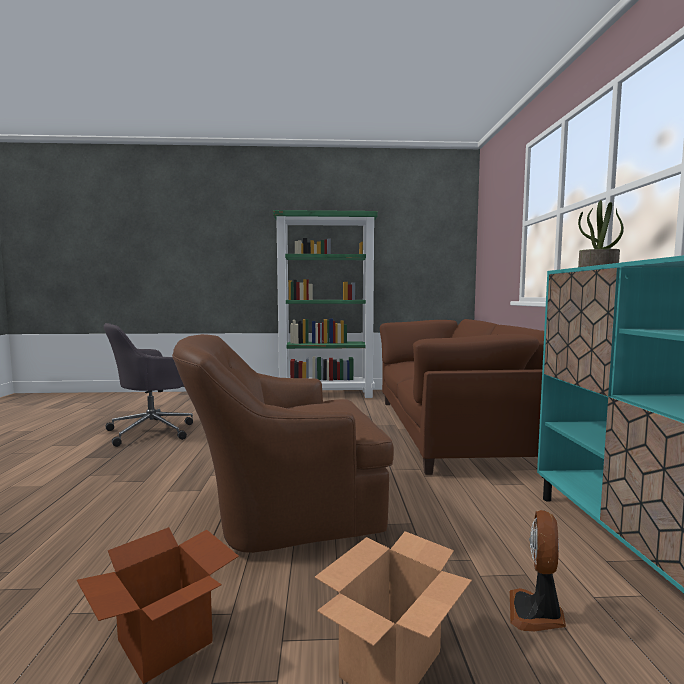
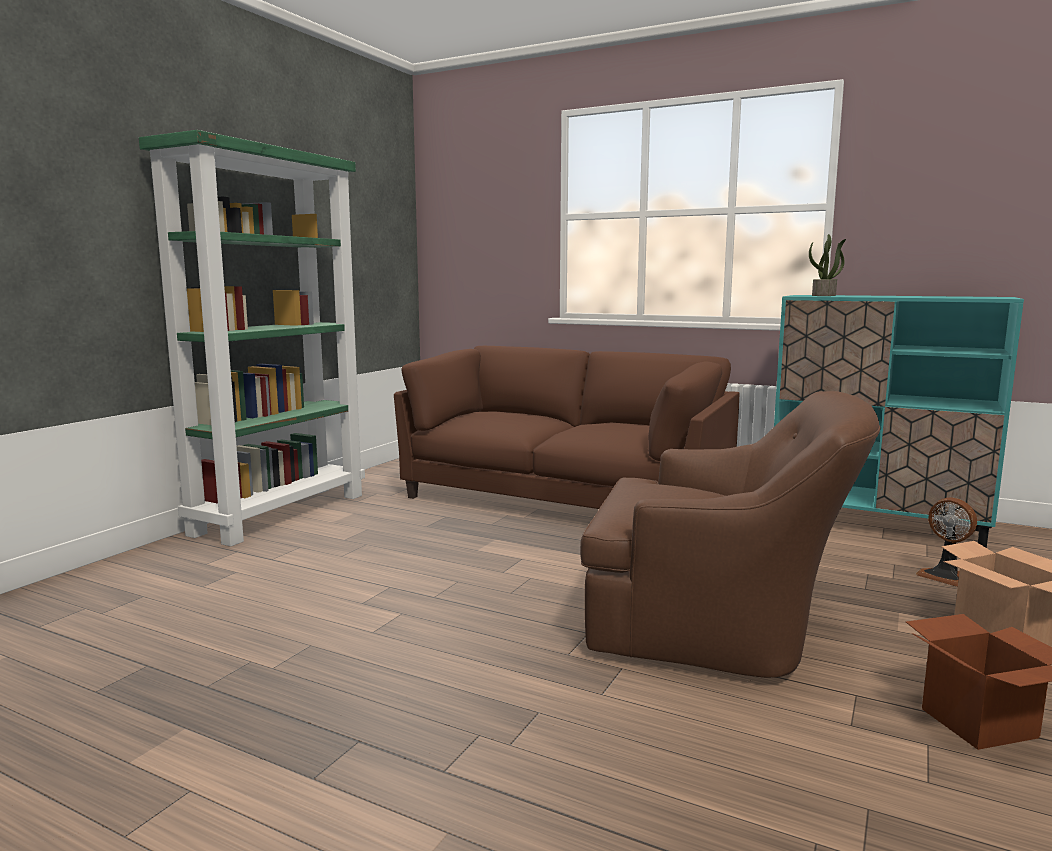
camera: 60 degrees left, 5 degrees up
(153, 431) = (235, 684): grey office chair -> none
(281, 507) = (719, 625): brown armchair -> brown armchair turned 90 degrees counterclockwise

